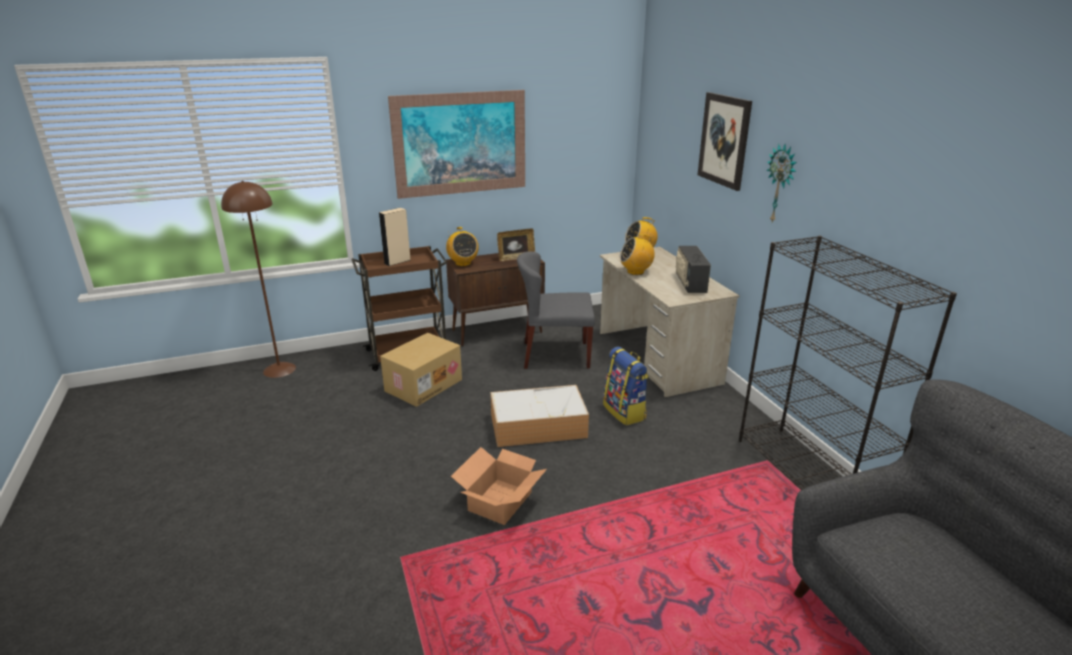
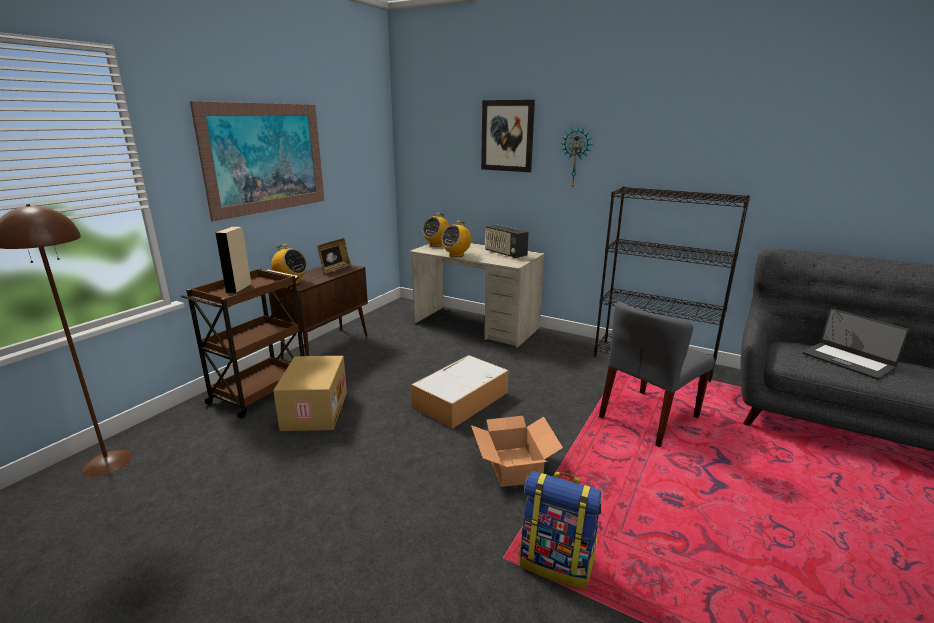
camera: 40 degrees left, 5 degrees down
(555, 355) = (401, 347): grey chair -> grey chair (648, 418)
(625, 412) = (506, 366): backpack -> backpack (557, 562)
(957, 581) = (847, 360): none -> laptop

